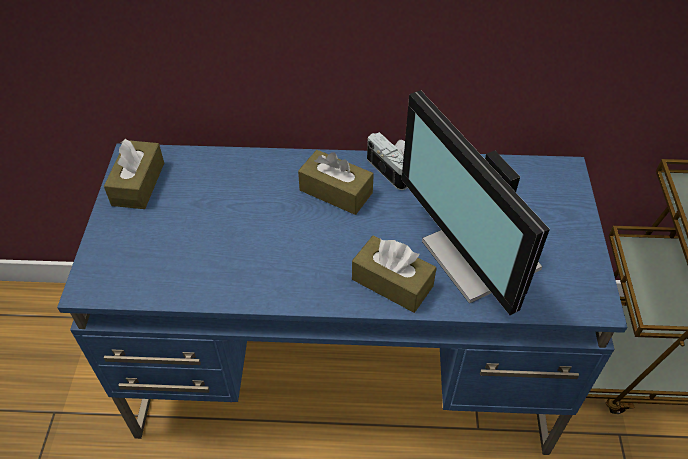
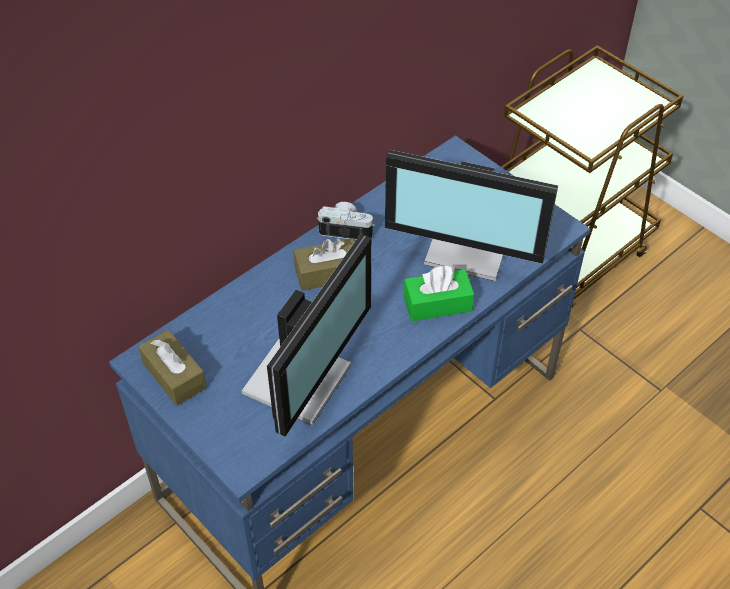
camera: 45 degrees left, 0 degrees up
(211, 257) = (302, 380): none -> monitor
(392, 282) = (437, 304): brown tissue box -> green tissue box

